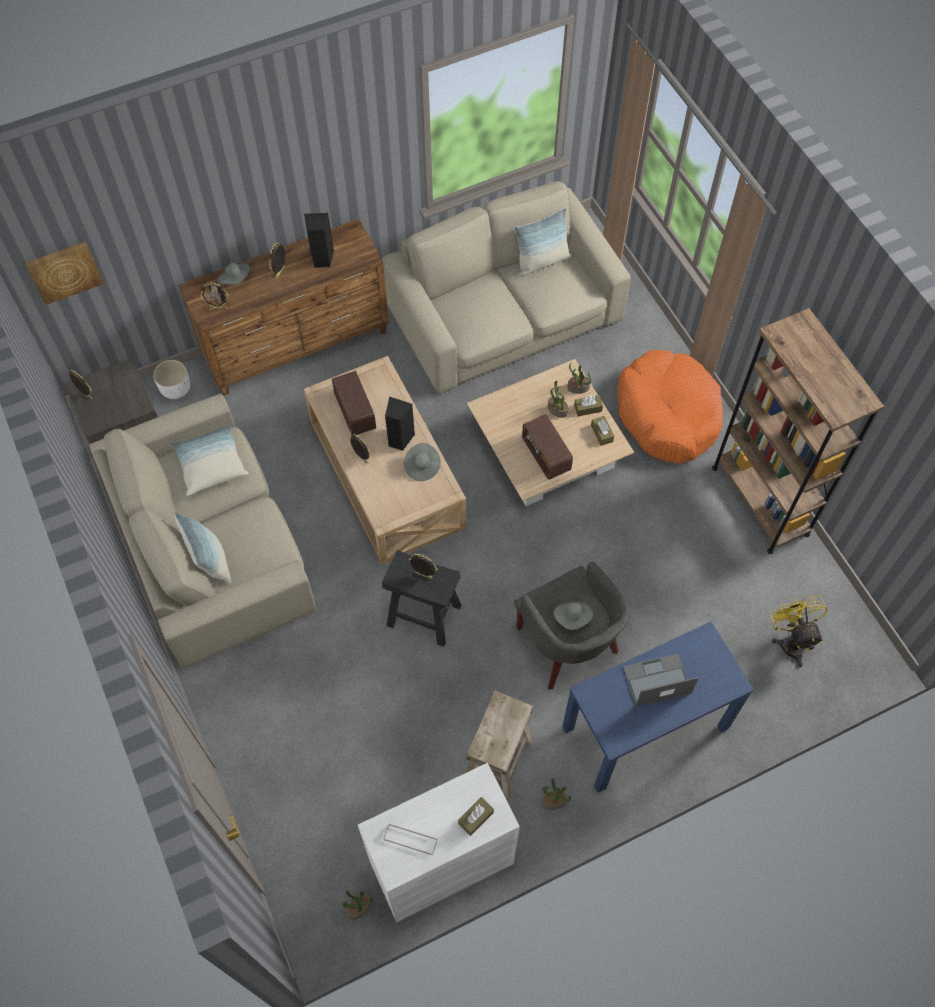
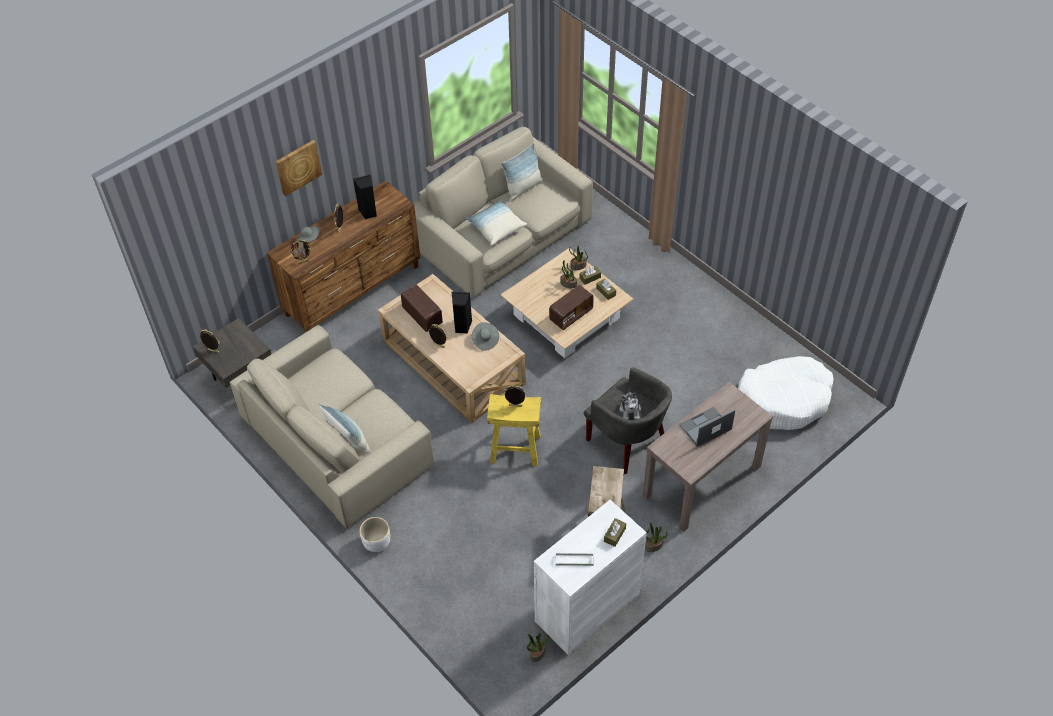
camera: 15 degrees left, 10 degrees down
(64, 271) = (190, 252): picture -> picture (298, 167)
(175, 389) = (269, 342): white planter -> white planter (376, 542)
(211, 465) = (326, 377): pillow -> pillow (496, 228)
(423, 615) = (515, 449): black stool -> yellow stool
(546, 455) = (571, 315): radio -> radio turned 90 degrees counterclockwise
(573, 618) = (630, 410): grey hat -> plush toy
(645, 728) = (701, 481): blue console table -> brown console table
(667, 414) = (645, 274): orange dog bed -> none
(760, 500) = (731, 315): brown bookcase -> none
(790, 640) = (783, 399): yellow fan -> white dog bed

